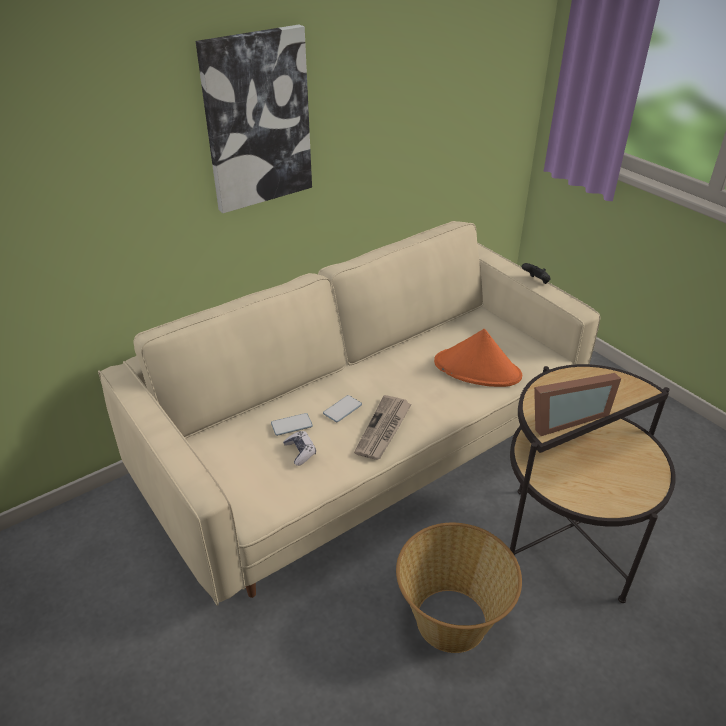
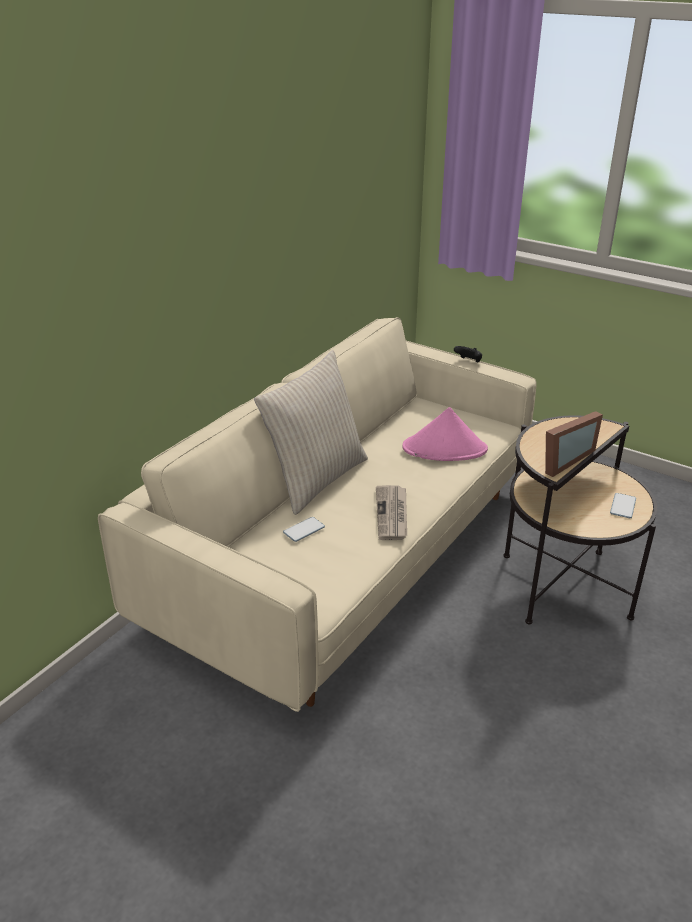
camera: 20 degrees left, 5 degrees down
(257, 120) = (218, 237): picture -> none
(300, 452) = (327, 549): game controller -> none
(334, 374) = (315, 479): none -> beige pillow
(342, 409) = (343, 506): phone -> phone (623, 506)
(451, 621) = (503, 673): basket -> none
(477, 369) = (445, 449): orange hat -> pink hat

